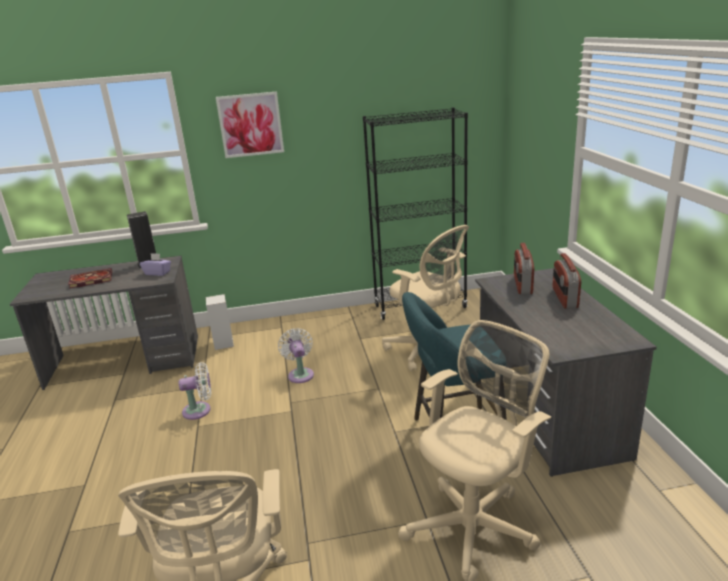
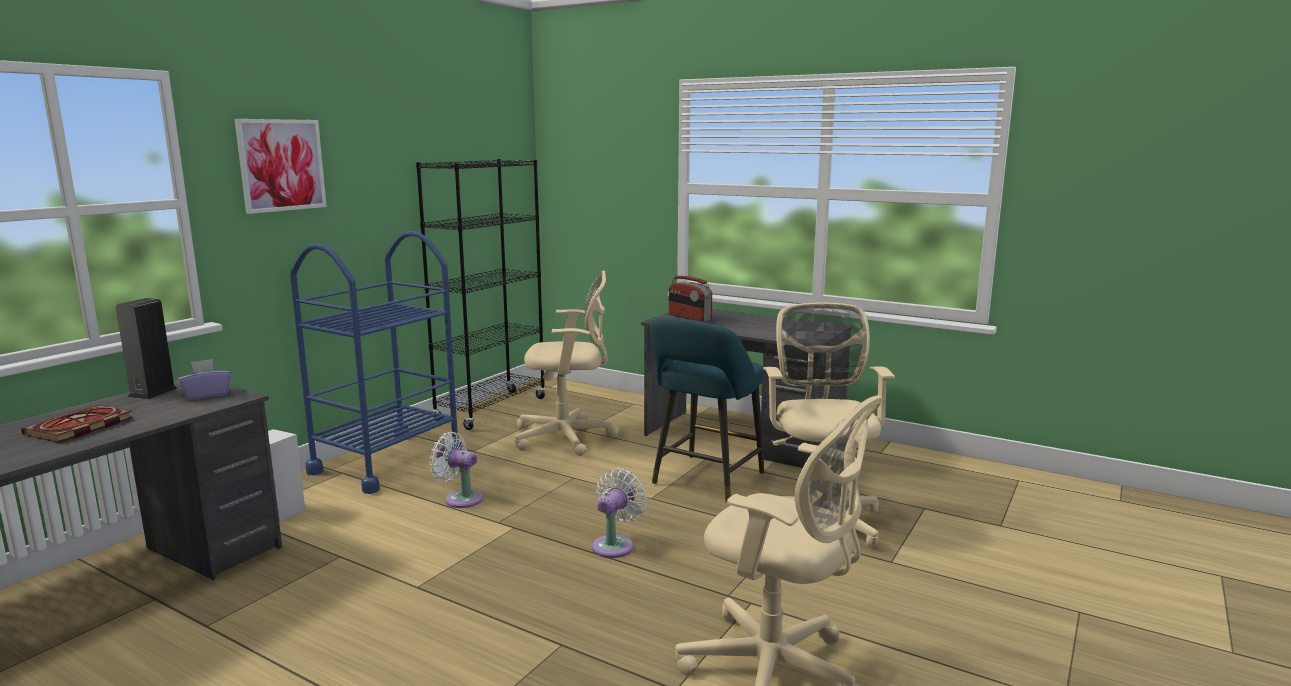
camera: 50 degrees left, 10 degrees down
(200, 410) = (388, 574): white fan -> white fan (615, 545)
(309, 328) = (387, 462): none -> blue cart
(564, 298) = (738, 318): radio -> none

